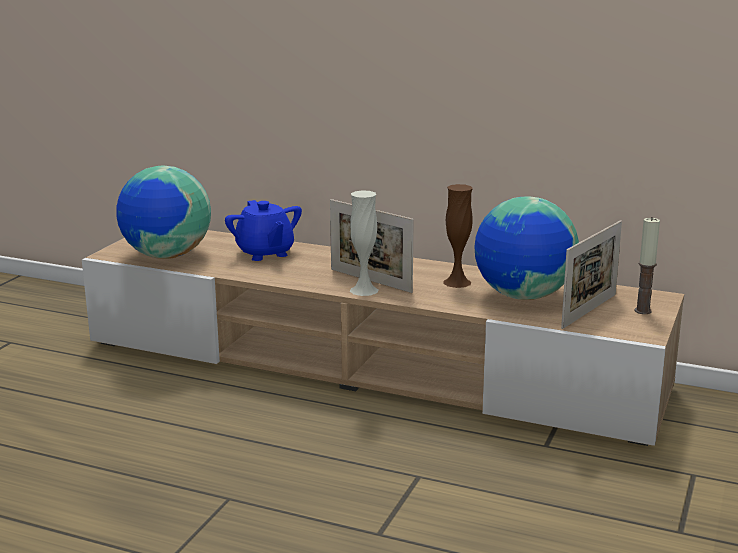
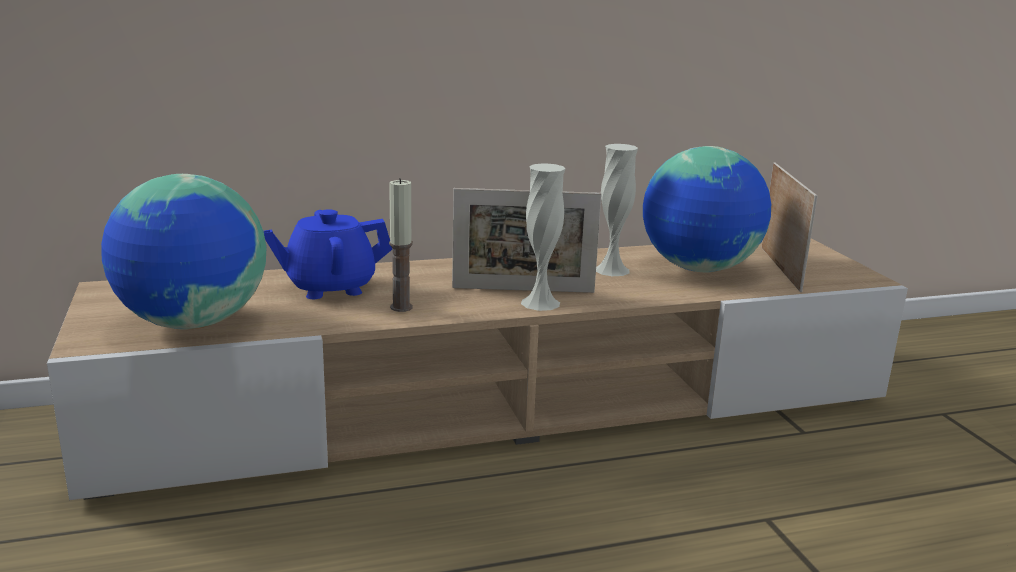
camera: 40 degrees left, 0 degrees up
(265, 253) = (330, 287): blue teapot -> blue teapot turned 135 degrees clockwise
(457, 282) = (611, 270): brown vase -> white vase
(642, 311) = (815, 257): candle -> candle (401, 307)

